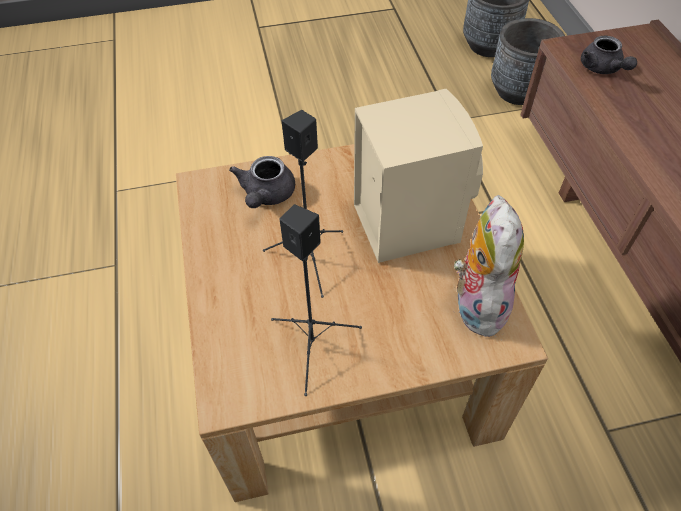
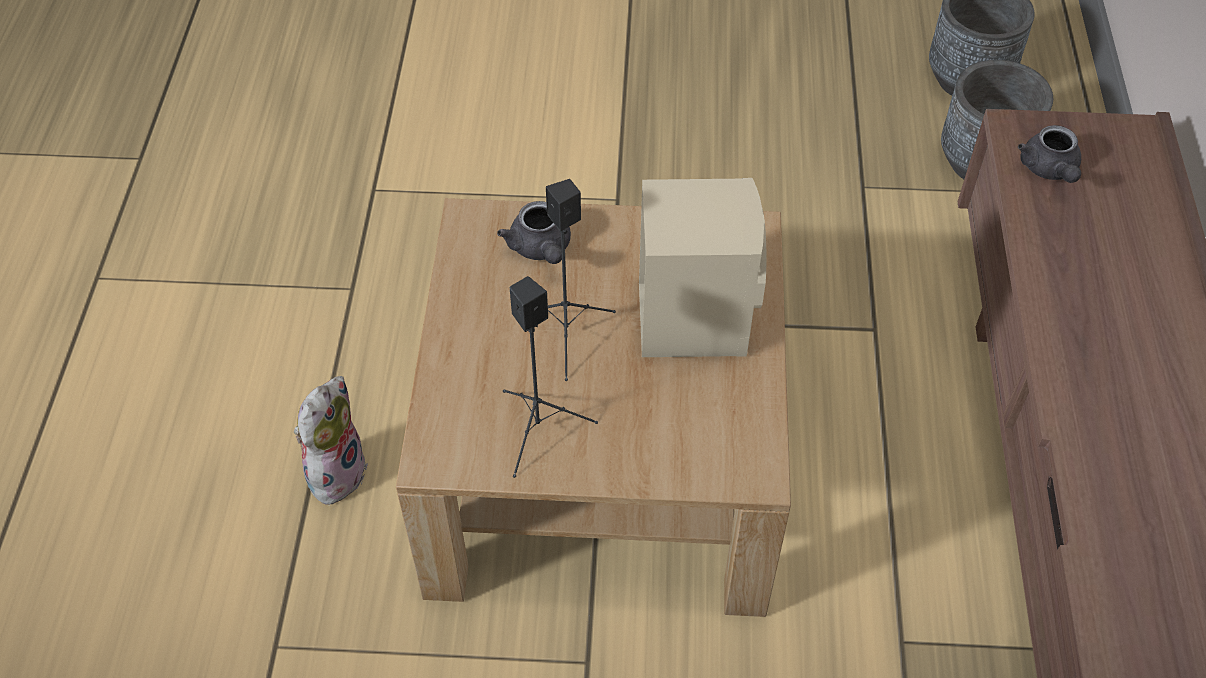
camera: 15 degrees right, 0 degrees up
(266, 195) = (541, 249): grey teapot -> grey teapot turned 45 degrees counterclockwise
(476, 303) = (736, 428): plush toy -> plush toy (335, 471)

